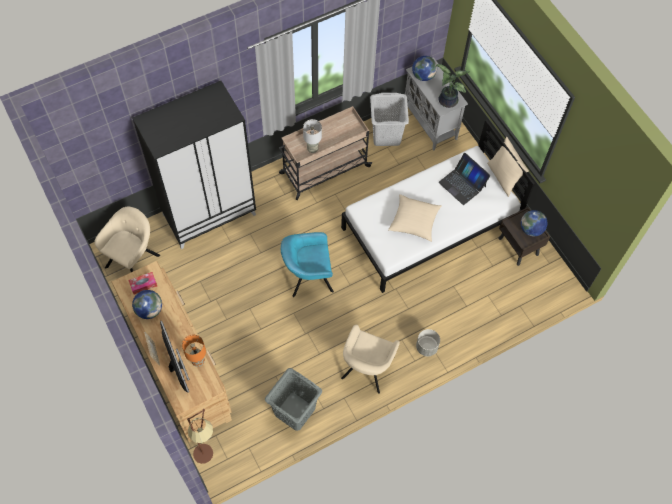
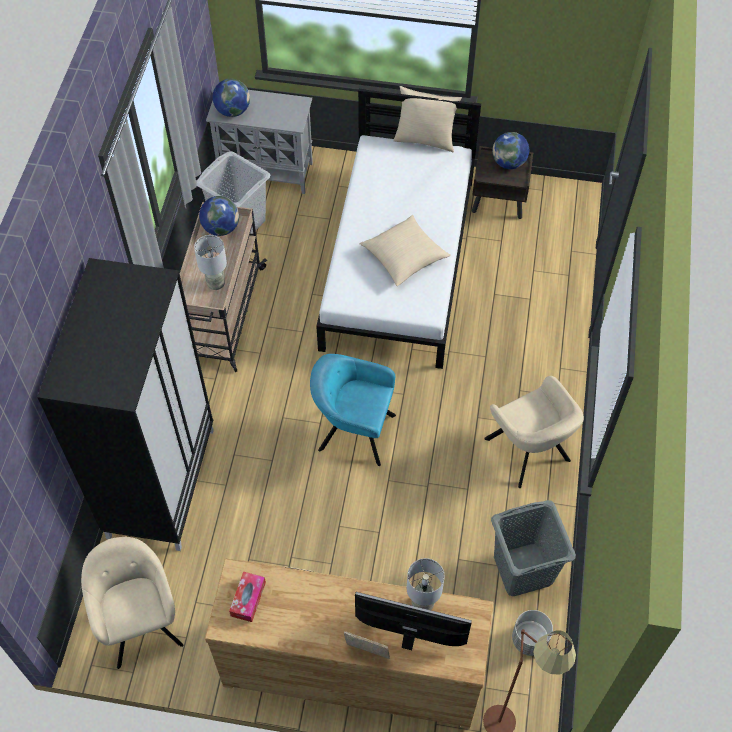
camera: 50 degrees left, 5 degrees down
(149, 310) = (294, 616): globe -> globe (221, 228)
(198, 361) = (423, 604): orange table lamp -> grey table lamp
(308, 277) = (353, 431): turquoise armchair -> turquoise armchair turned 75 degrees clockwise
(426, 347) = (550, 372): grey planter -> grey planter (530, 639)
(446, 101) = (288, 113): potted plant -> none
(462, 184) = (399, 180): laptop -> none

